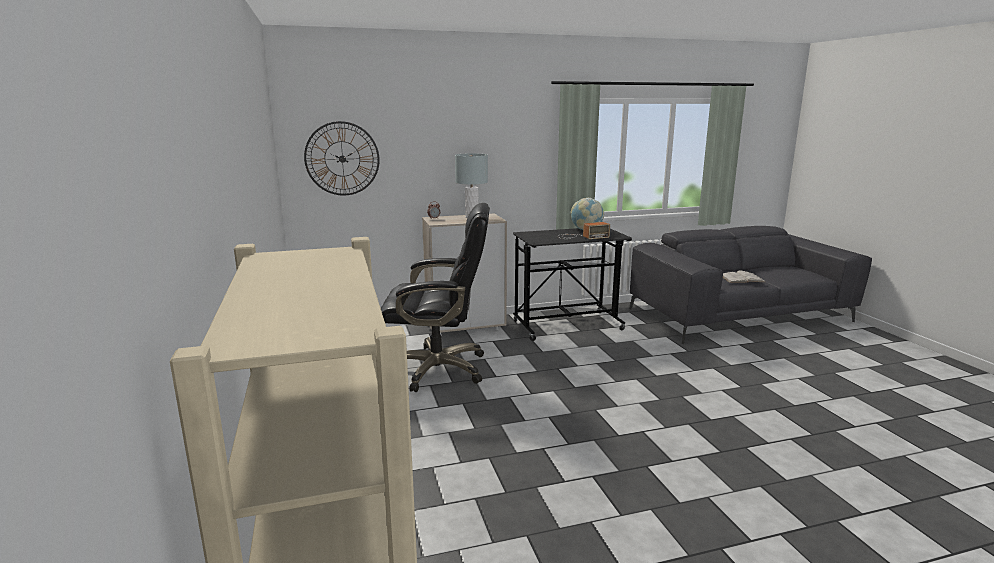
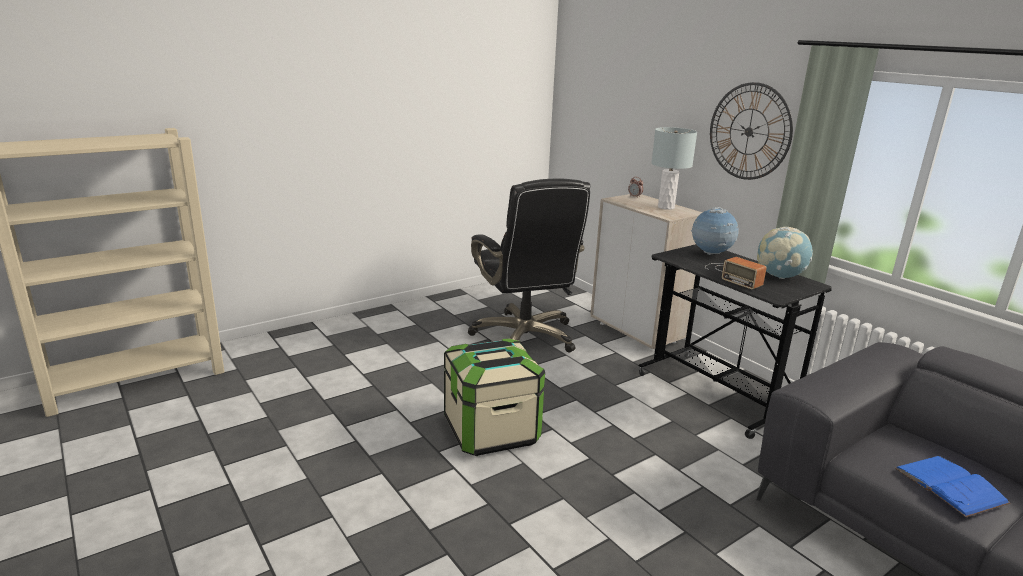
camera: 70 degrees right, 5 degrees up
(342, 158) = (590, 113): wall clock -> wall clock (749, 131)
(539, 234) = (711, 254): none -> globe
(594, 408) = (491, 431): none -> storage box
(741, 278) = (950, 485): white book -> blue book

